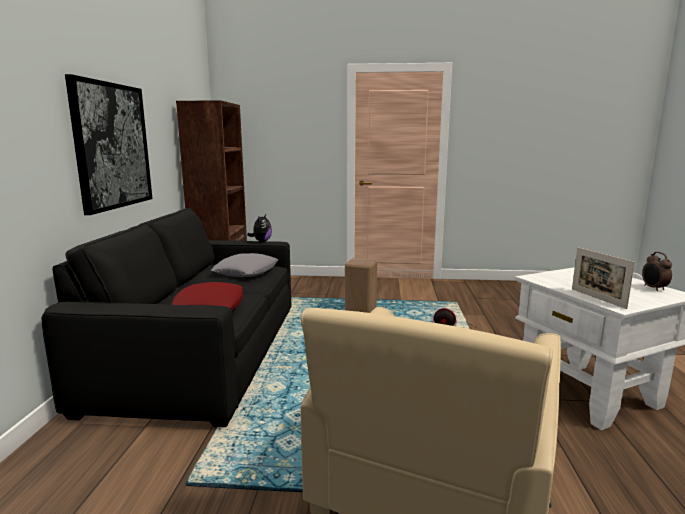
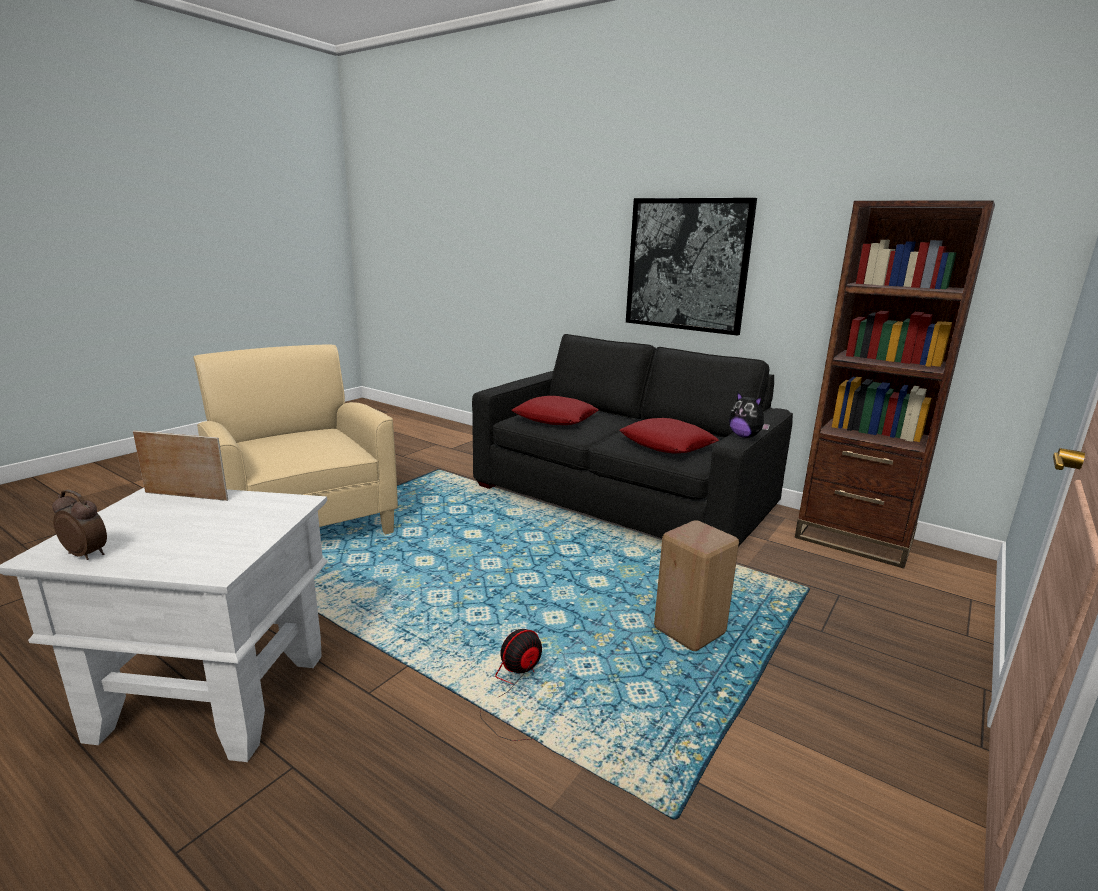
camera: 120 degrees right, 5 degrees up
(246, 271) = (667, 444): grey pillow -> red pillow

